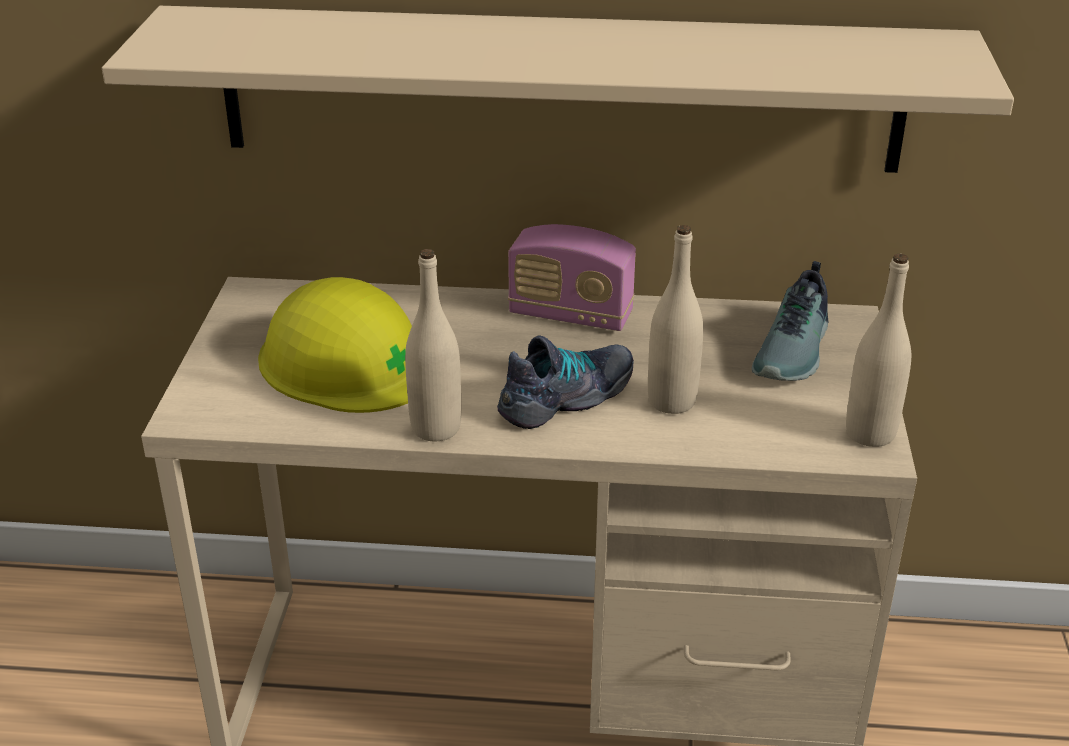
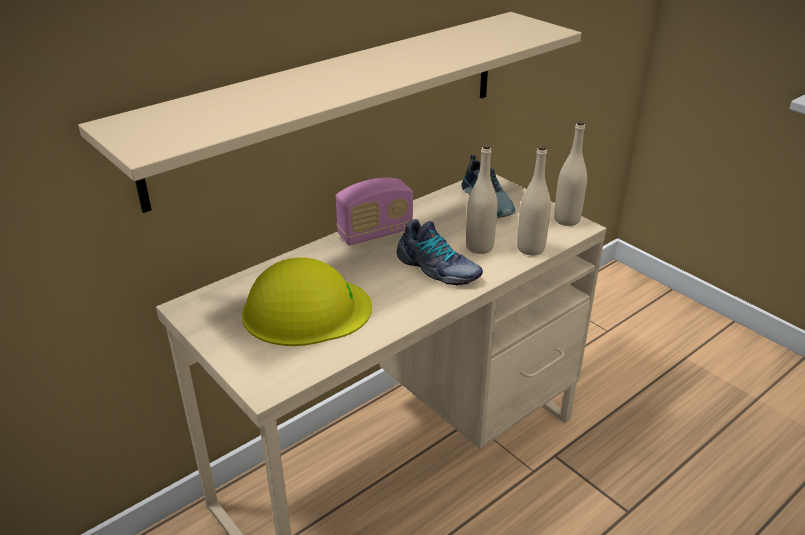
camera: 45 degrees left, 0 degrees up
(436, 428) = (404, 316): beige bottle -> beige bottle (530, 248)
(569, 398) = (437, 269): shoe -> shoe turned 120 degrees clockwise

